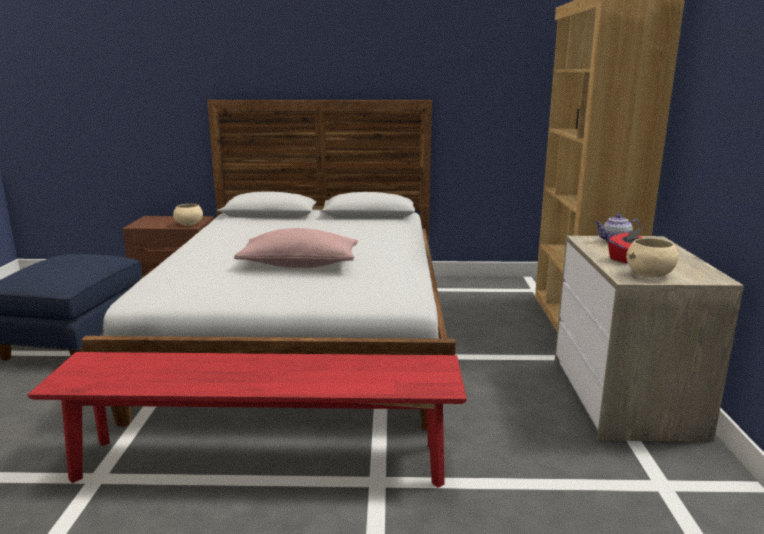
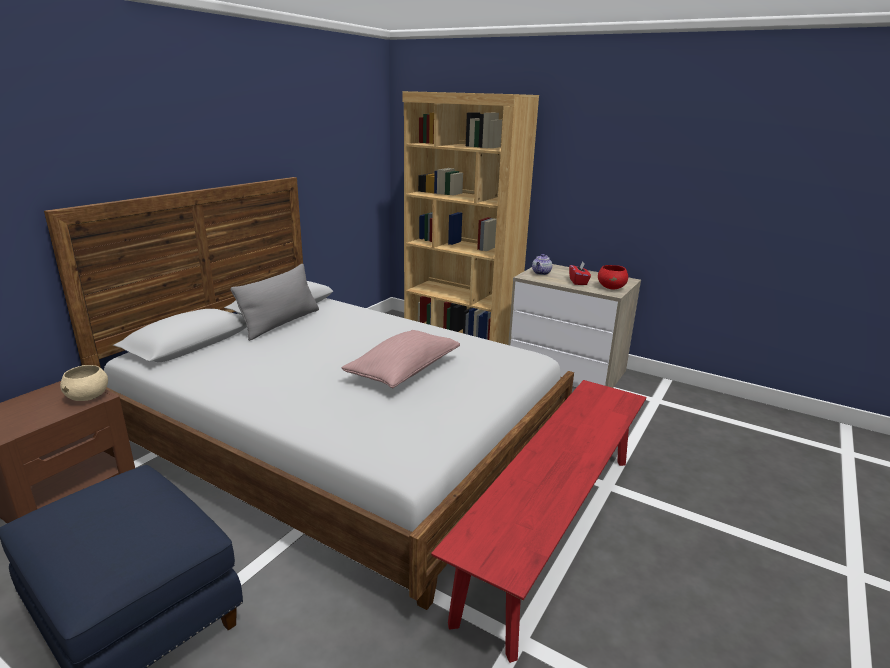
camera: 60 degrees left, 5 degrees up
(337, 220) = (281, 323): none -> grey pillow
(650, 275) = (611, 288): beige bowl -> red bowl

